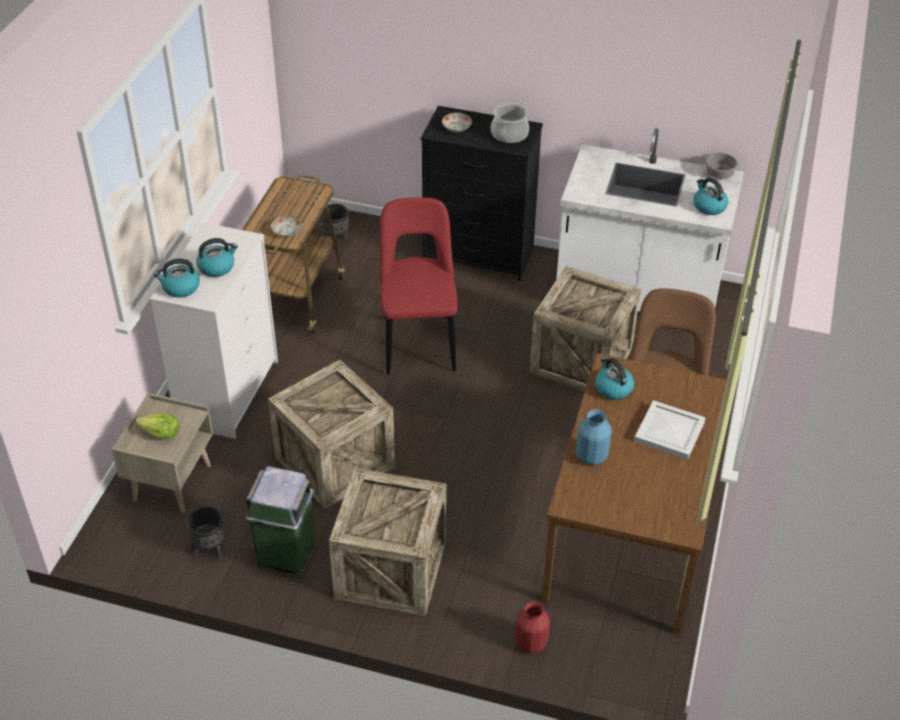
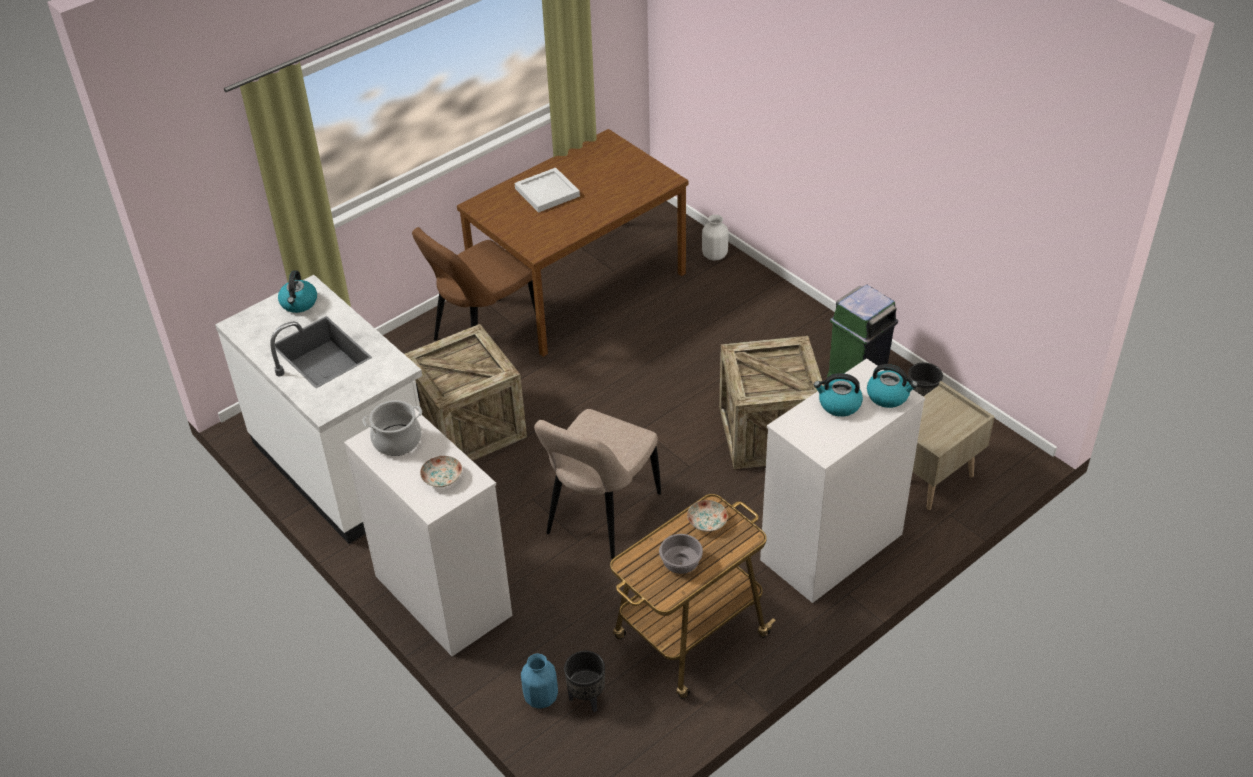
camera: 145 degrees left, 0 degrees up
(160, 434) = (942, 417): lettuce -> none
(391, 570) = (780, 334): crate -> none
(418, 341) = (600, 517): red chair -> beige chair
(479, 254) = (442, 595): black dresser -> white dresser
(530, 643) = (715, 255): red vase -> white vase
(592, 456) = (620, 199): blue vase -> blue vase (540, 697)
(613, 388) = (552, 234): kettle -> none
(720, 174) = (240, 330): grey bowl -> grey bowl (679, 563)

